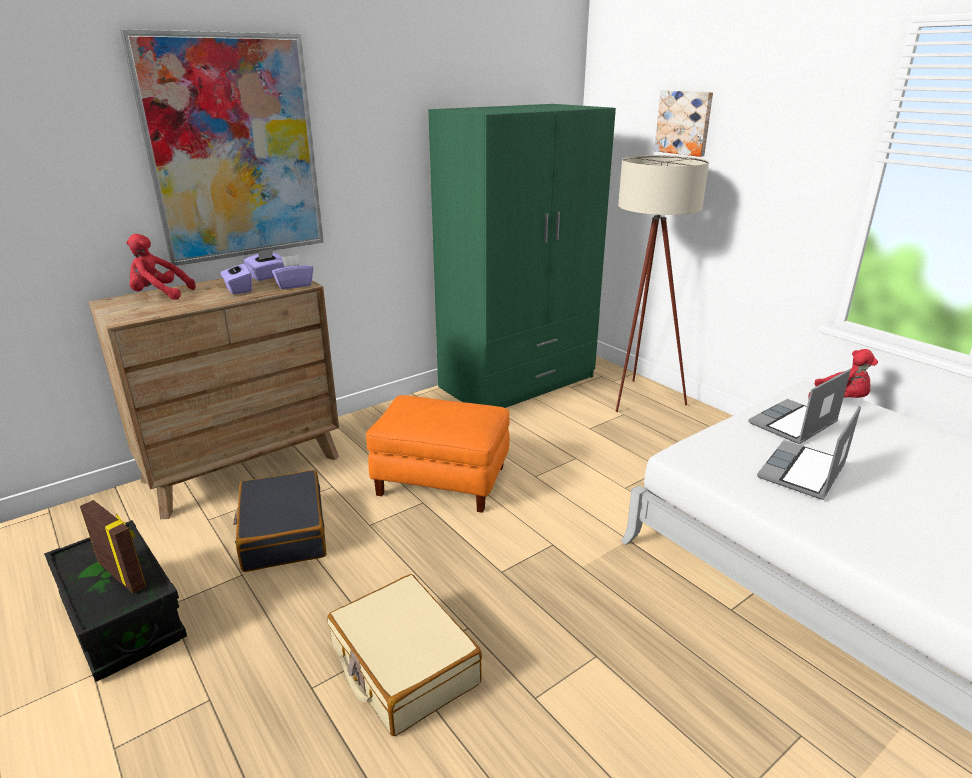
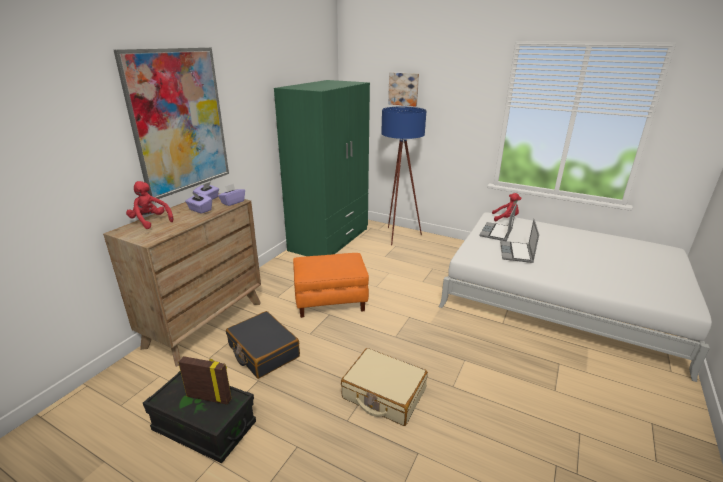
camera: 25 degrees left, 0 degrees up
(159, 295) = (150, 221): red plush toy -> red plush toy turned 60 degrees clockwise
(638, 401) = (398, 237): beige floor lamp -> blue floor lamp

